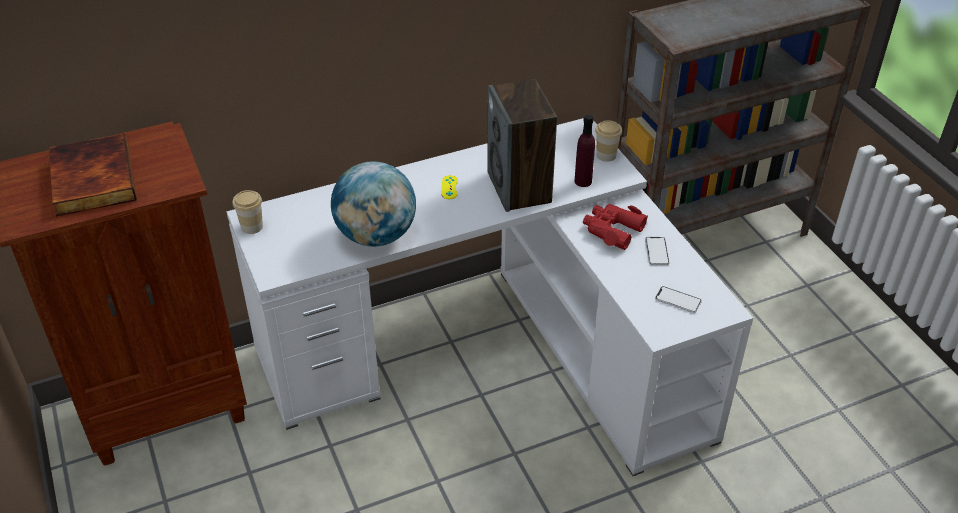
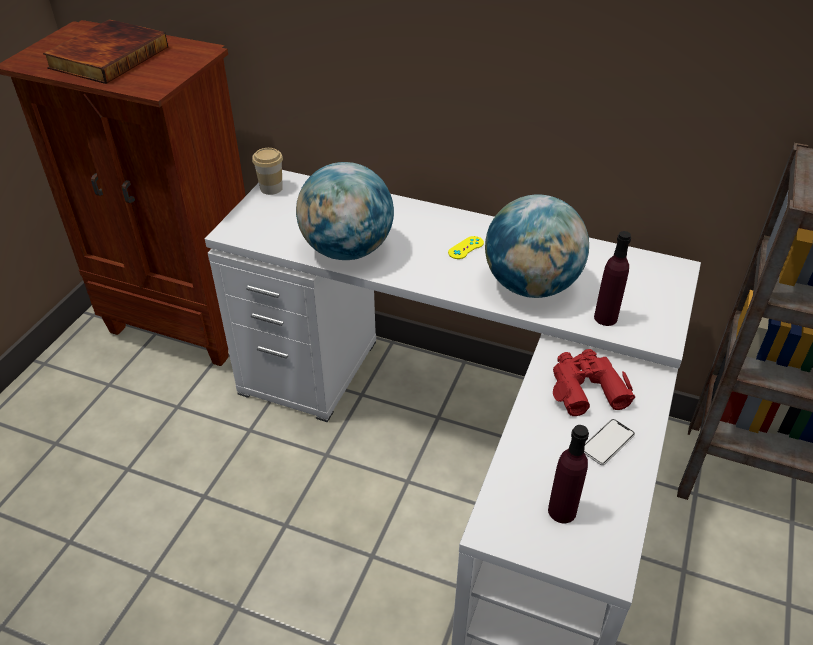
camera: 45 degrees right, 0 degrees up
(519, 188) = (531, 286): speaker -> globe
(606, 155) = (667, 308): cup -> none
(678, 300) = (562, 511): phone -> purple bottle

